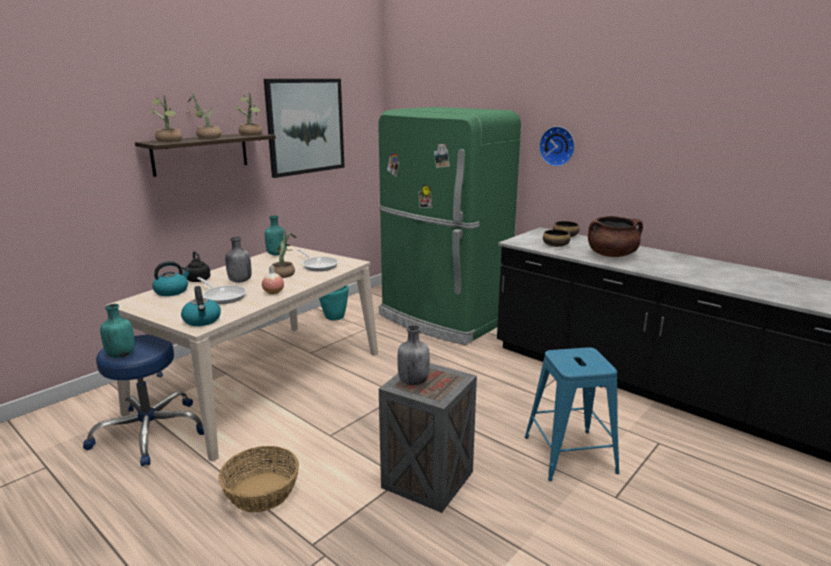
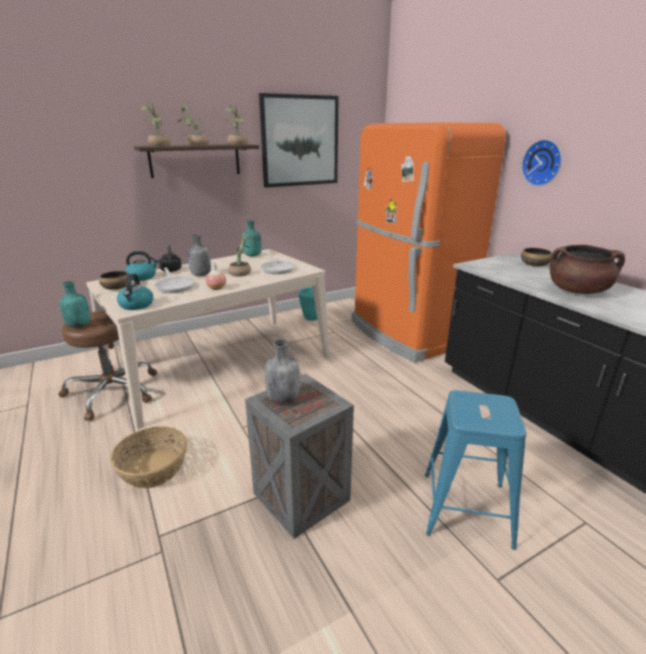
camera: 20 degrees right, 5 degrees up
(151, 432) = (112, 392): blue stool -> brown stool
(442, 319) = (406, 333): green fridge -> orange fridge
(555, 245) = (515, 273): bowl -> bowl (116, 288)

